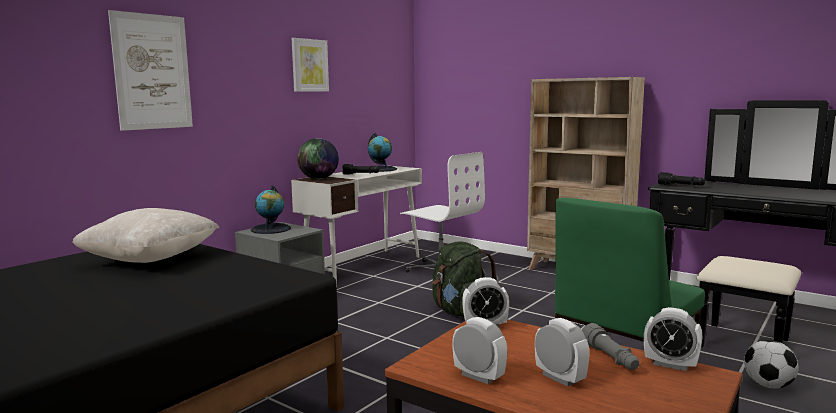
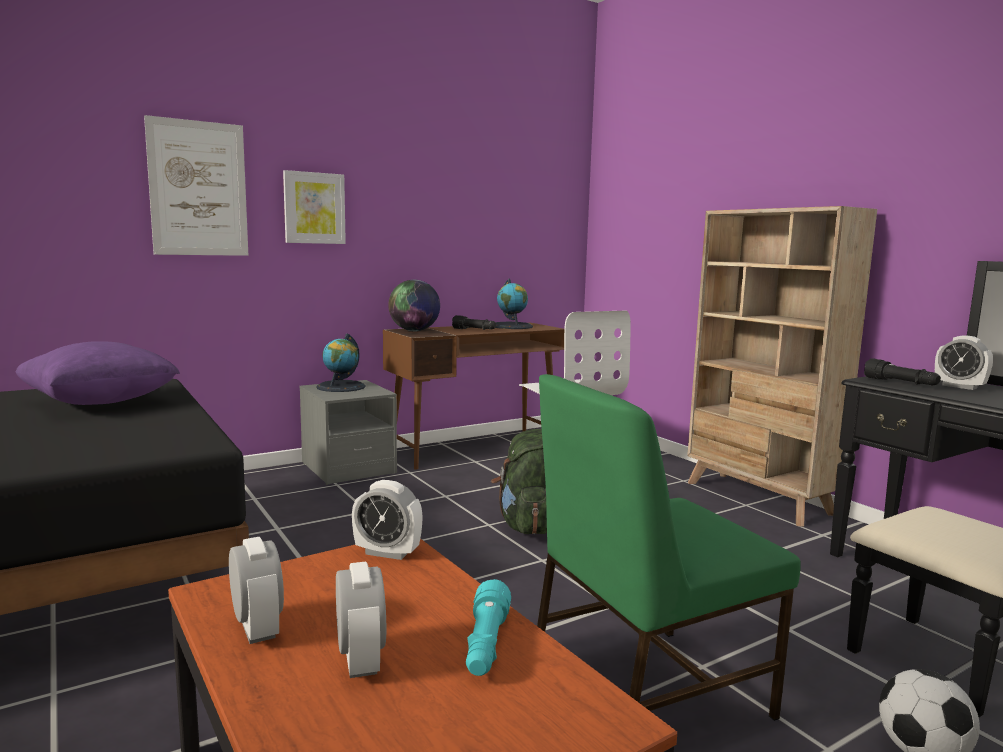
camera: 20 degrees right, 0 degrees up
(150, 260) = (100, 403): beige pillow -> purple pillow
(309, 65) = (421, 189): picture -> picture (314, 208)
(363, 267) = (476, 449): white desk -> brown desk
(610, 358) = (486, 645): grey flashlight -> turquoise flashlight
(670, 364) = (567, 681): alarm clock -> alarm clock (959, 386)

